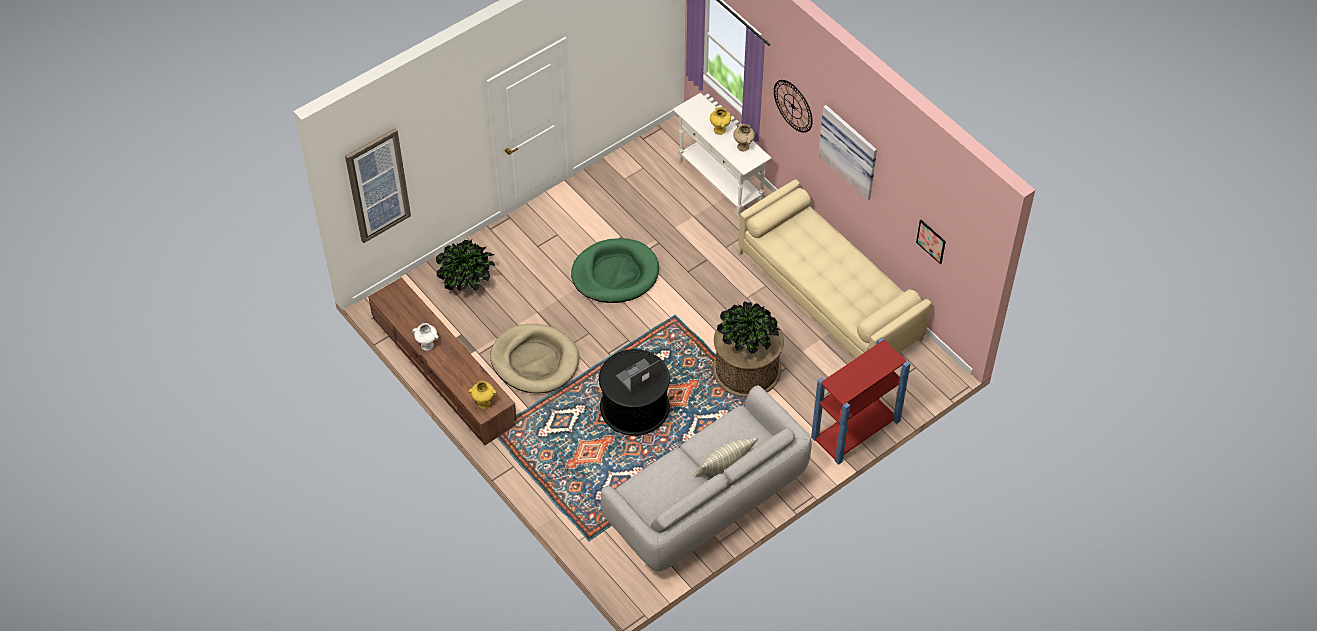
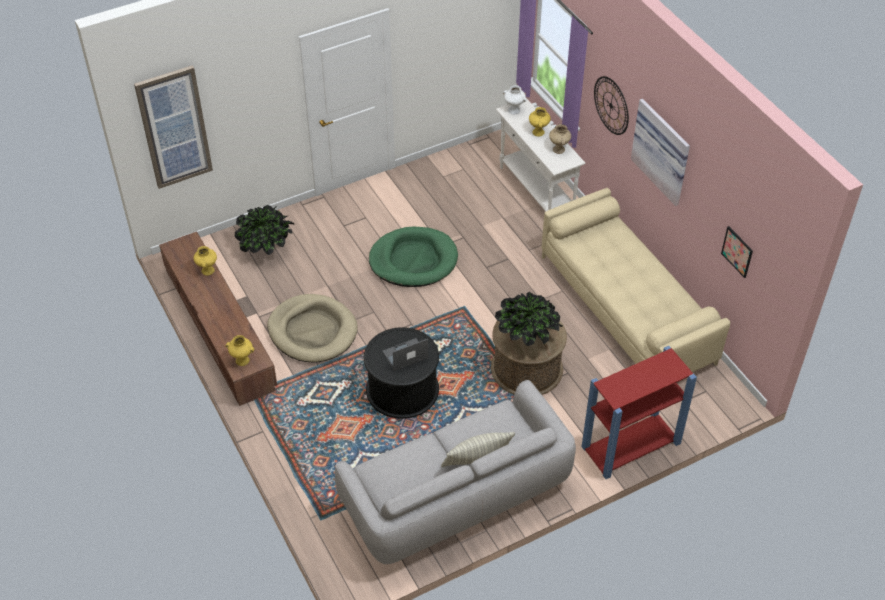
camera: 10 degrees right, 5 degrees down
(424, 316) = (207, 270): none -> yellow vase
(427, 345) = (202, 297): white vase -> white vase (514, 110)

